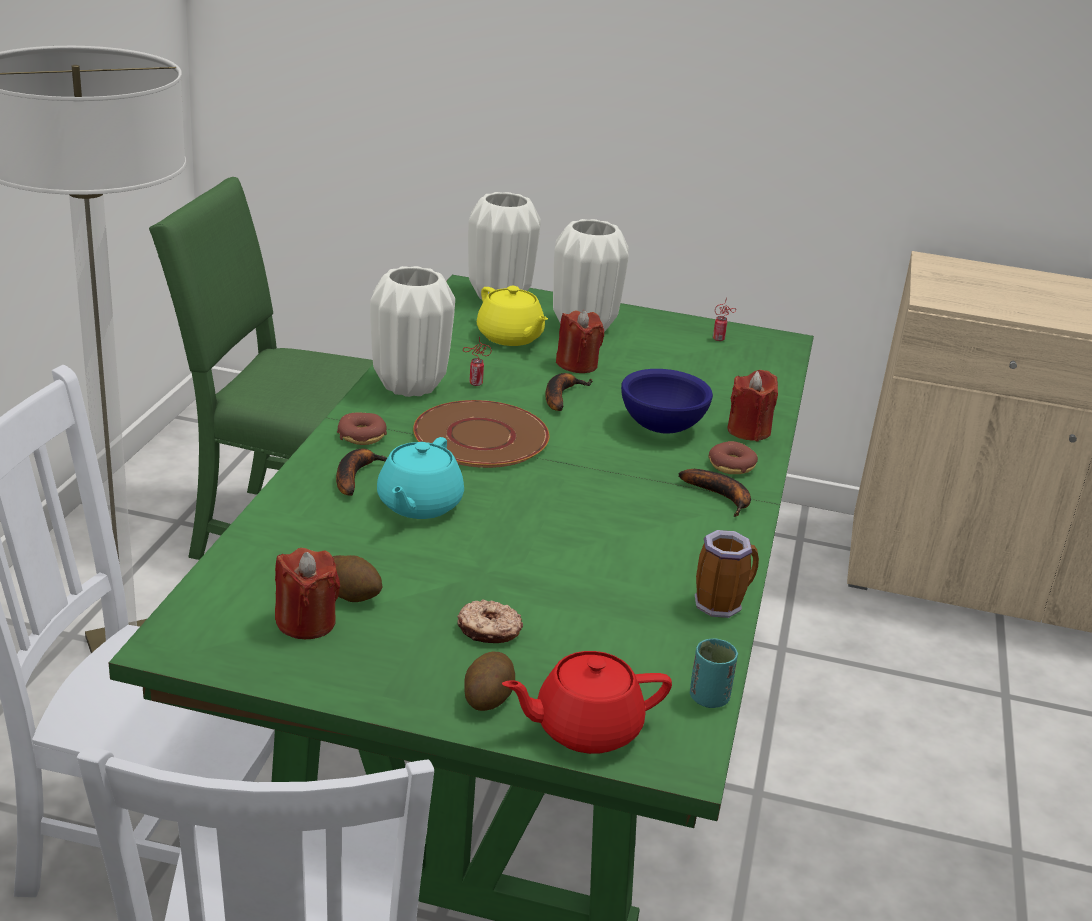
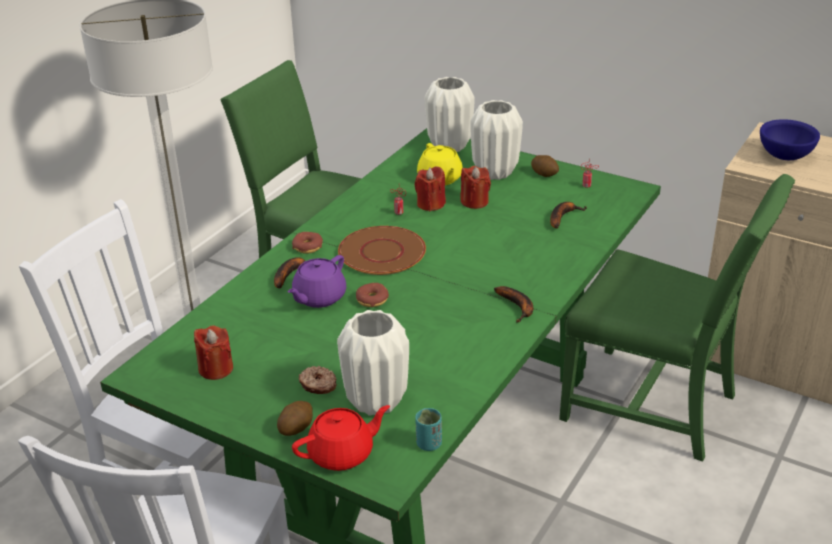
camera: 20 degrees right, 5 degrees up
(352, 594) = (250, 353): potato -> potato (544, 174)
(410, 386) = (355, 213): white vase -> white vase (376, 402)
(418, 505) = (318, 297): turquoise teapot -> purple teapot
(560, 396) = (450, 225): banana -> banana (562, 217)
(585, 728) = (342, 454): red teapot -> red teapot turned 150 degrees clockwise
(661, 426) = (506, 252): blue bowl -> blue bowl (784, 156)
(721, 603) = (473, 382): mug -> none
(731, 465) = (538, 284): donut -> donut (372, 300)
(748, 431) = (566, 259): red candle -> red candle (430, 204)
(822, 648) = (655, 406): none -> green chair

